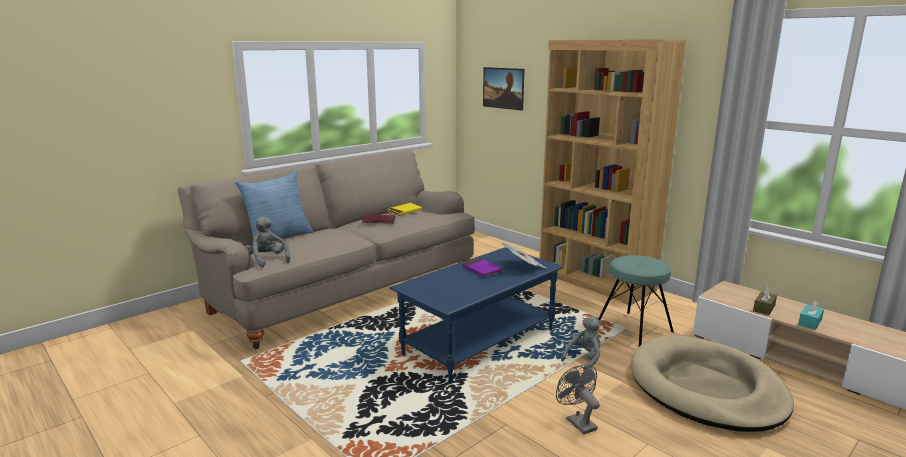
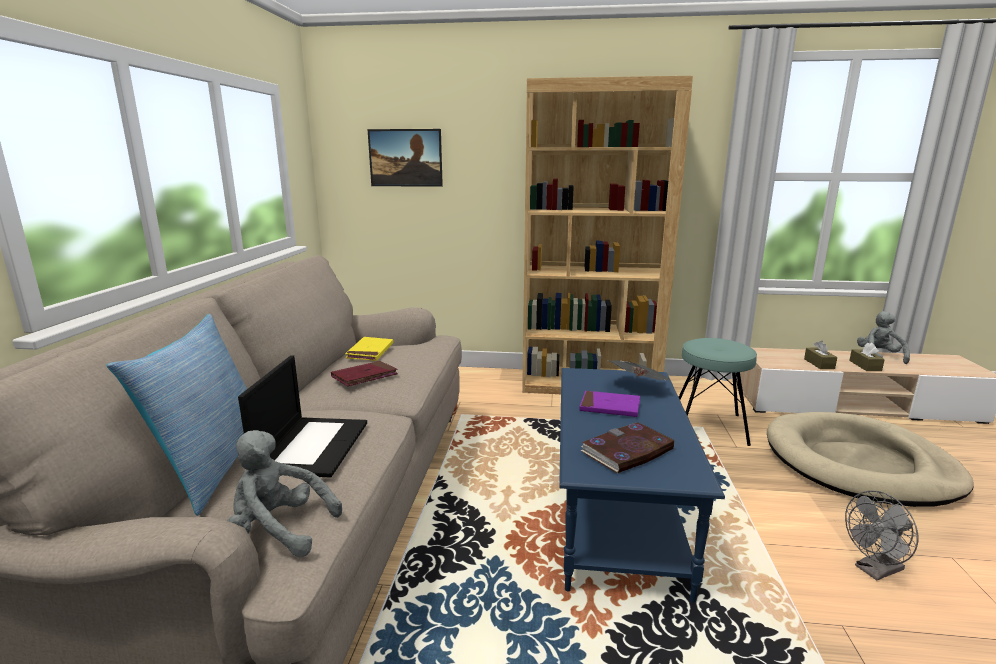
camera: 40 degrees left, 0 degrees up
(312, 239) = (312, 445): none -> laptop
(444, 287) = (627, 451): none -> book
(577, 422) = (874, 570): grey fan -> grey fan turned 45 degrees counterclockwise
(584, 359) = (738, 482): grey plush toy -> grey plush toy (879, 356)
(810, 322) = (865, 366): turquoise tissue box -> brown tissue box

